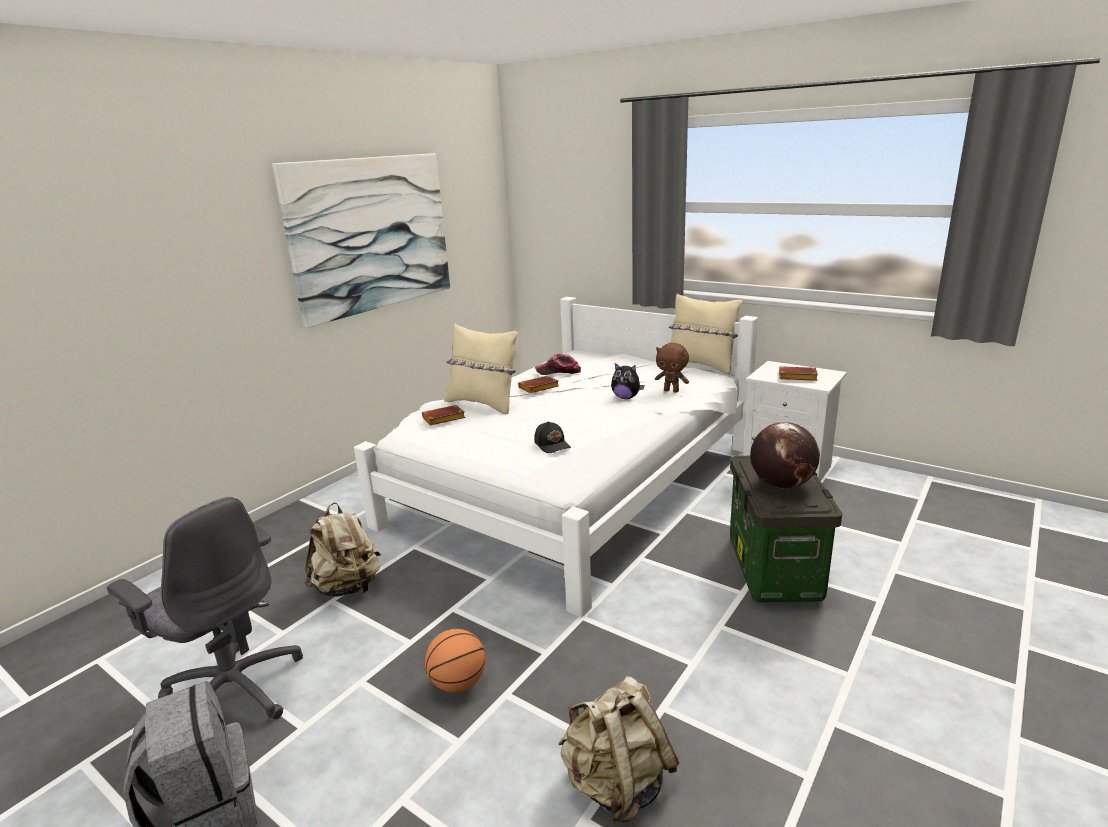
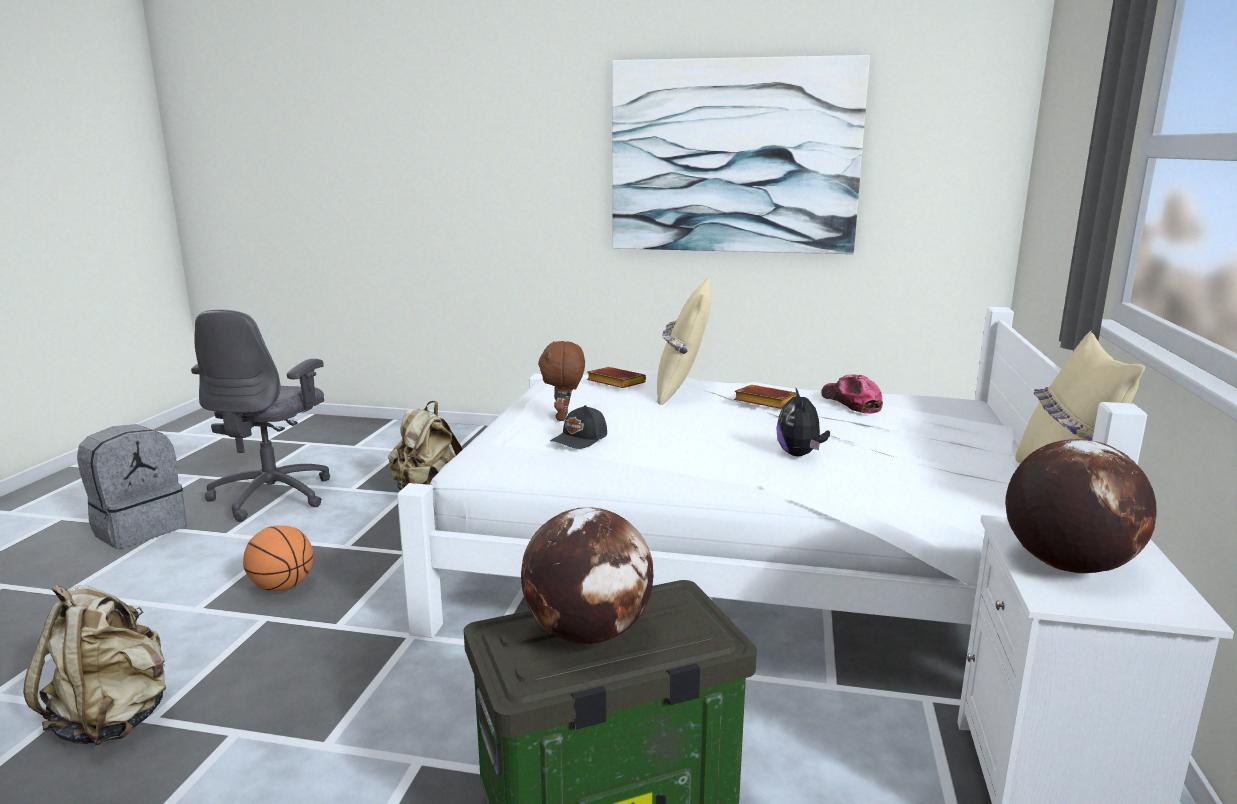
camera: 65 degrees right, 5 degrees down
(671, 391) = (880, 482): brown plush toy -> brown plush toy (563, 418)
(796, 377) = (1066, 565): brown book -> globe

